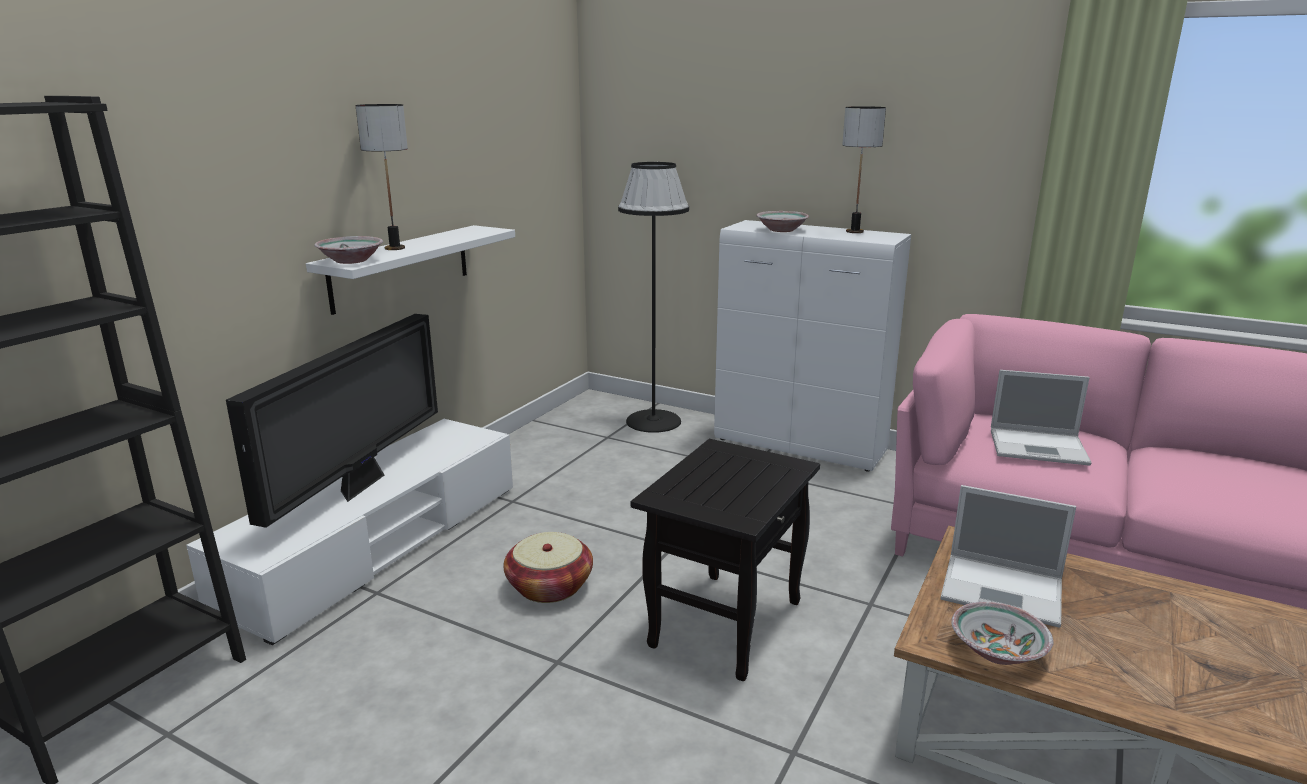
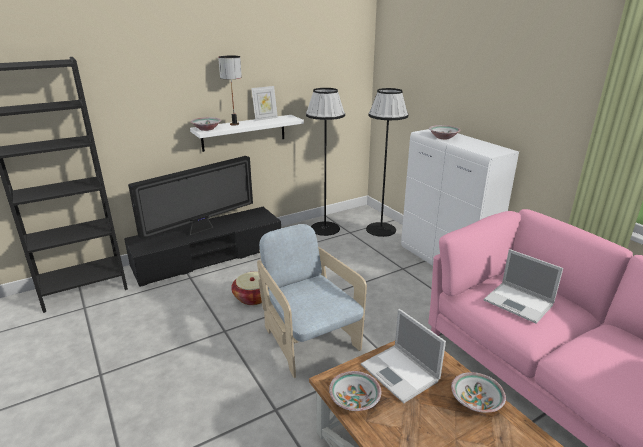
camera: 30 degrees right, 5 degrees up
(377, 545) = (208, 257): white tv stand -> black tv stand
(439, 235) = (265, 118): none -> picture frame
(558, 441) = (325, 228): none -> black floor lamp
(725, 622) = (309, 340): black side table -> beige armchair
(854, 232) = (485, 144): table lamp -> none
(1131, 589) = (476, 401): none -> bowl

